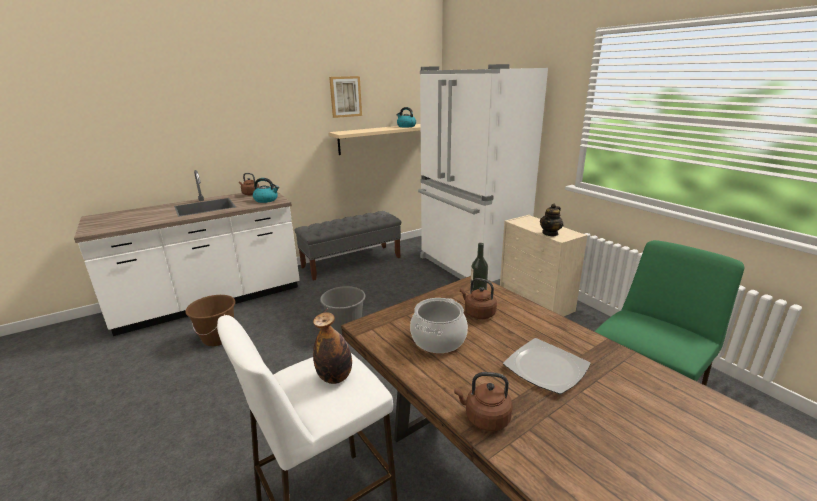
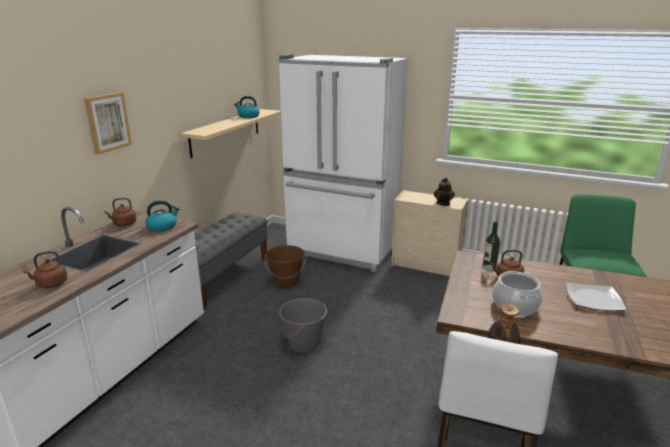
camera: 35 degrees left, 0 degrees up
(218, 338) = (178, 407): brown bucket -> brown bucket (286, 282)
(345, 96) = (192, 90): picture -> picture (107, 122)
(484, 418) = (613, 340): brown kettle -> brown kettle (50, 284)

